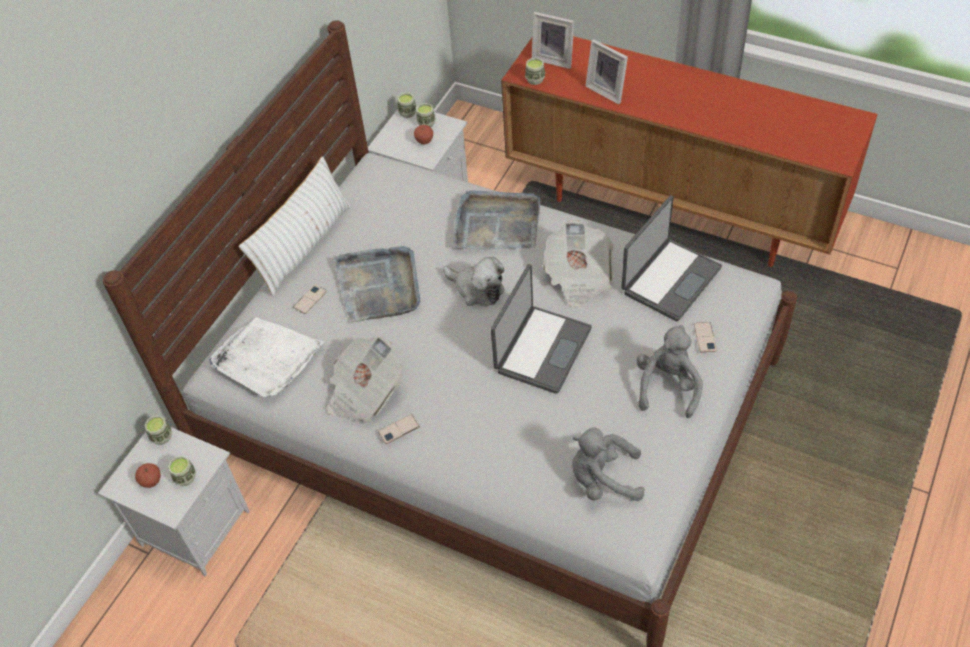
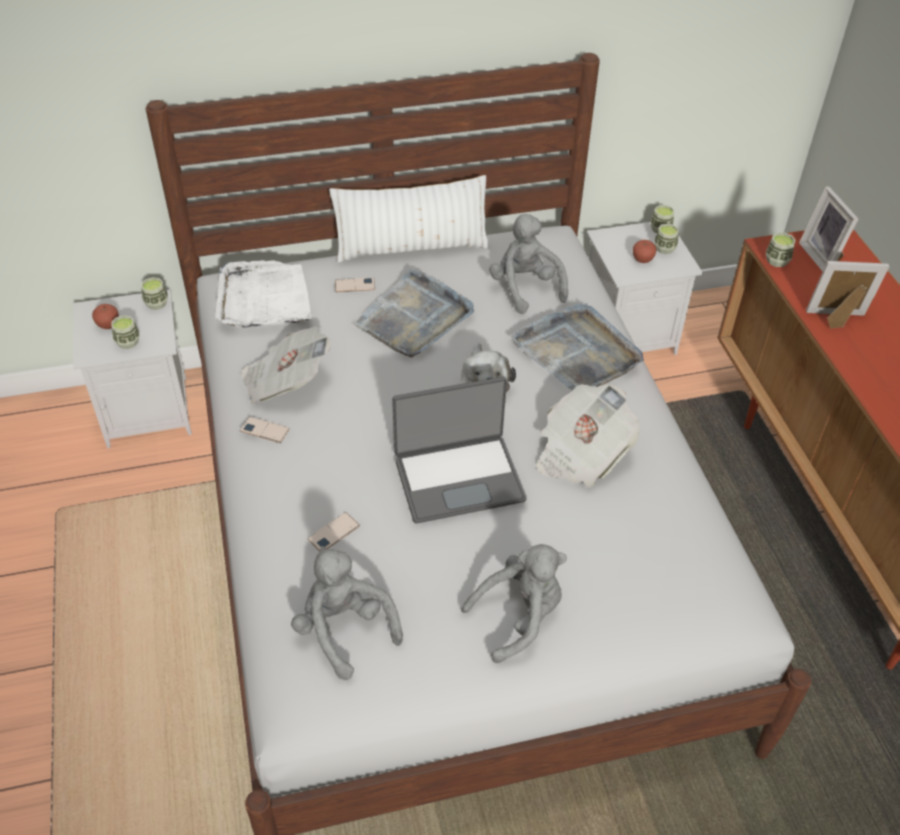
camera: 45 degrees right, 5 degrees down
(412, 212) = (525, 288): none -> grey plush toy
(608, 90) = (837, 320): picture frame -> picture frame turned 90 degrees clockwise
(669, 279) = (663, 531): laptop -> none
(705, 337) = (620, 612): phone -> phone (333, 532)

